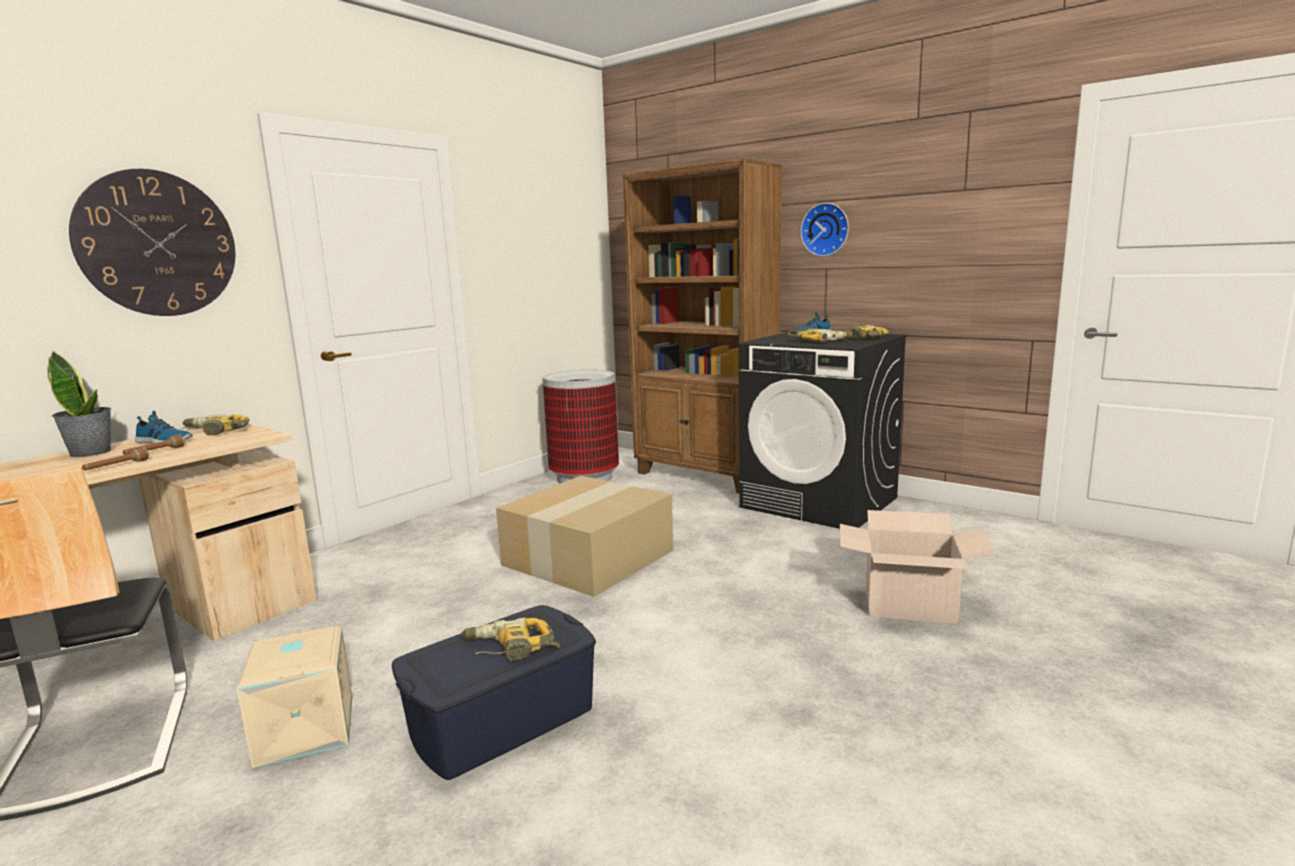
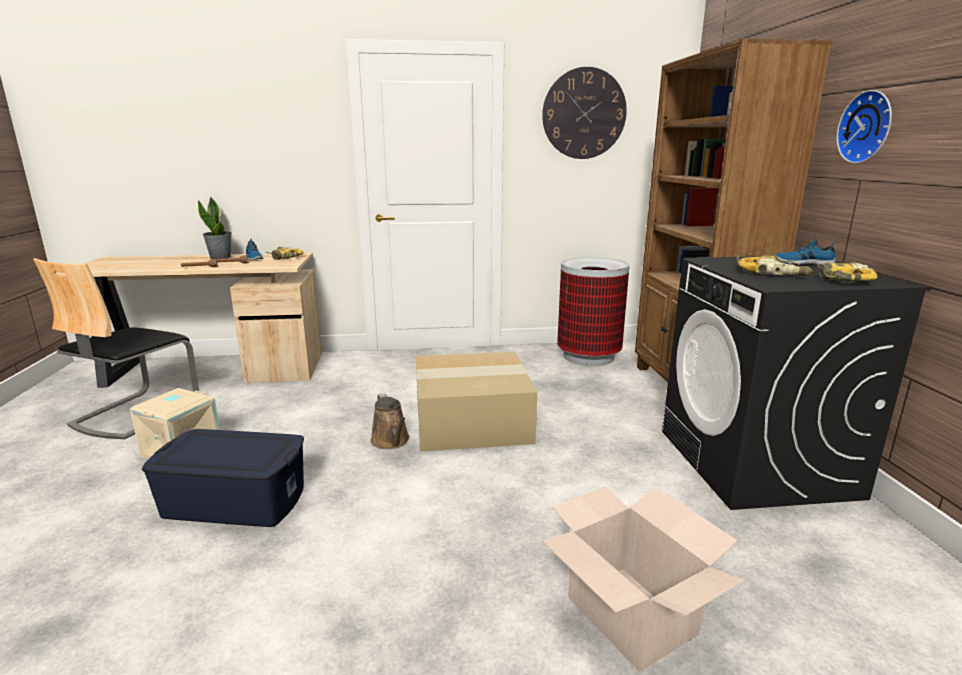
camera: 45 degrees right, 5 degrees up
(157, 244) = (275, 134): wall clock -> wall clock (584, 114)
(510, 649) = (230, 455): power drill -> none
(550, 603) = (391, 441): none -> brown watering can

